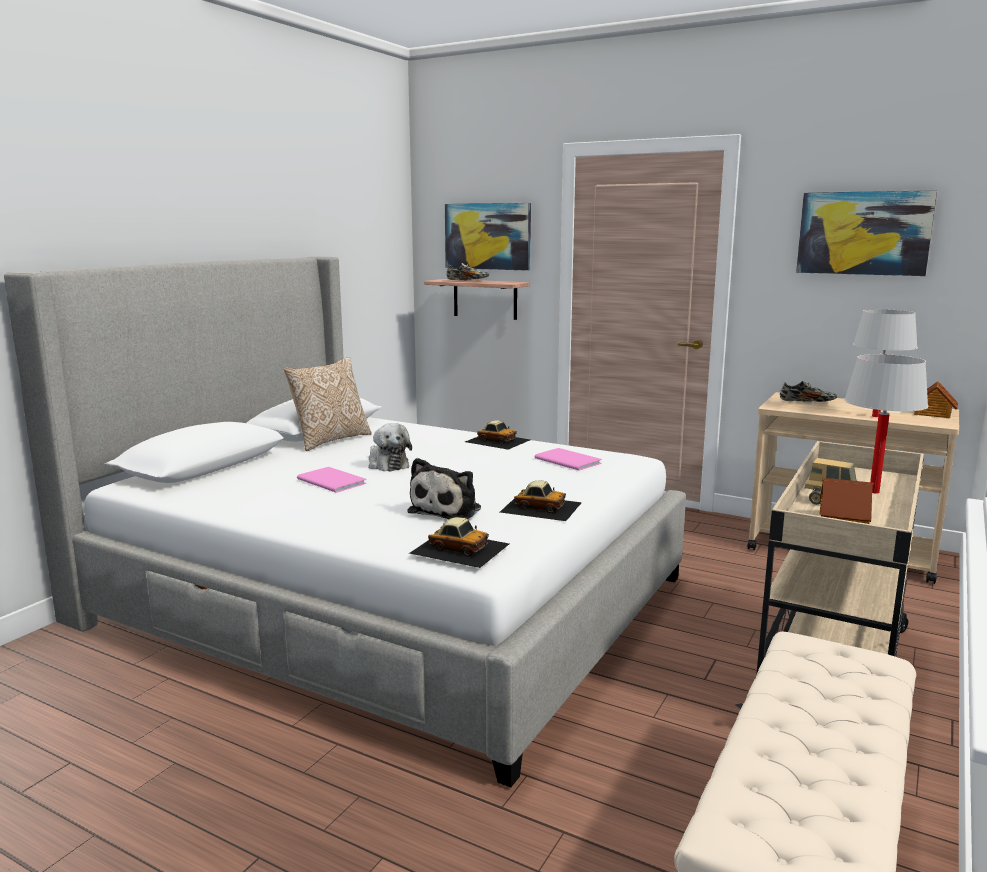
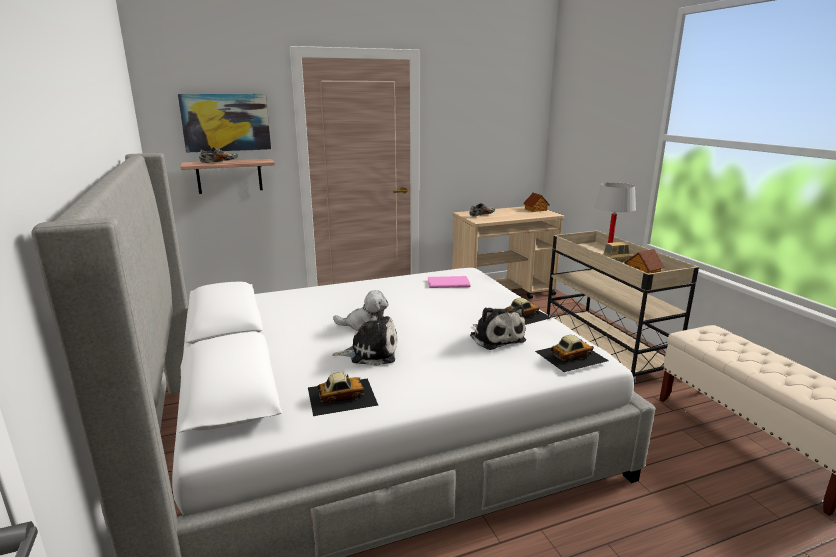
camera: 50 degrees left, 5 degrees up
(330, 440) = (265, 325): pillow -> none
(332, 480) = (371, 352): pink book -> plush toy
(497, 440) = (375, 284): toy car -> toy car (341, 396)
(863, 233) = (488, 114): picture -> none
(876, 416) = (525, 216): white table lamp -> none

